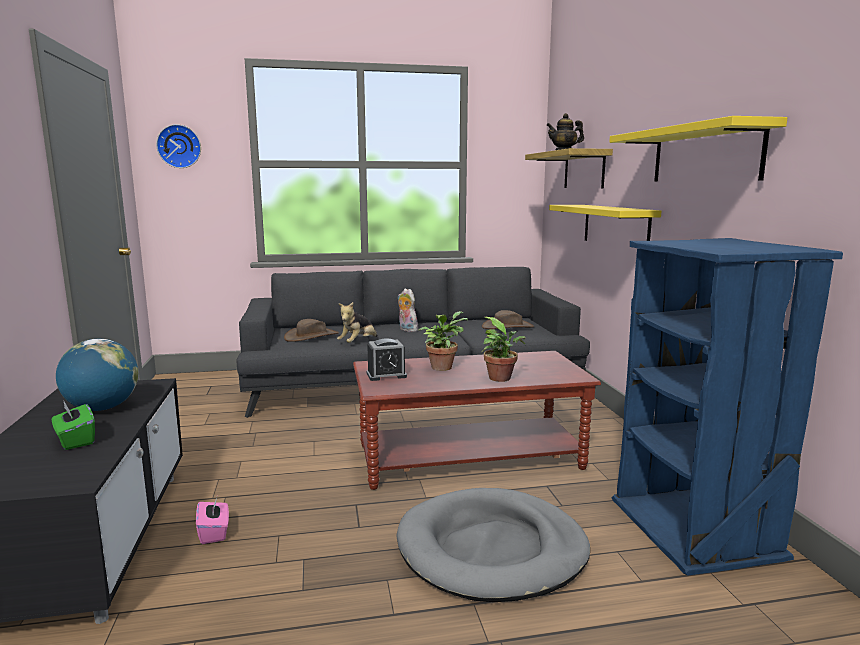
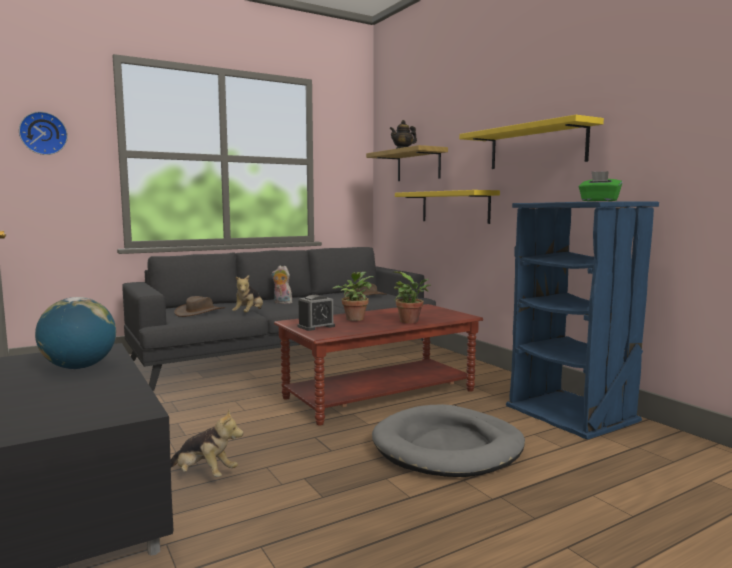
camera: 20 degrees left, 5 degrees down
(75, 440) = (89, 389): green tissue box -> green tissue box (599, 201)
(214, 532) = (203, 475): pink tissue box -> plush toy

